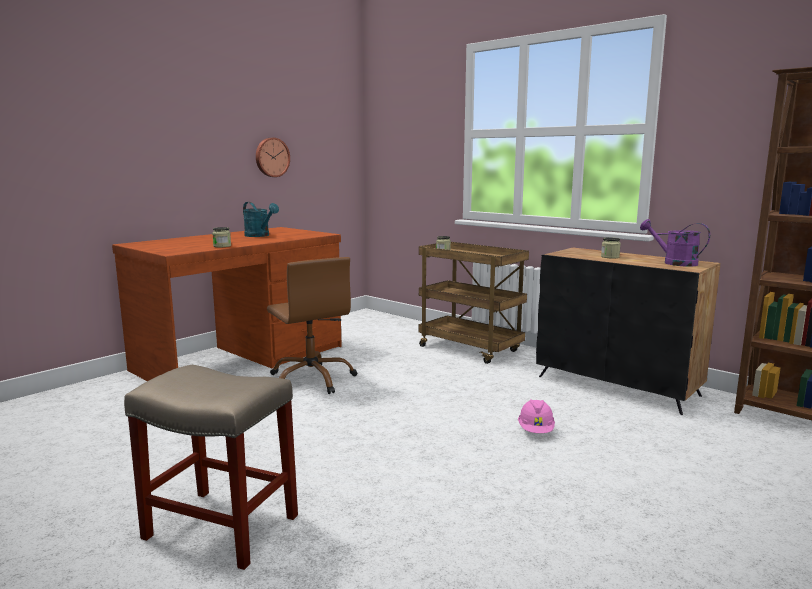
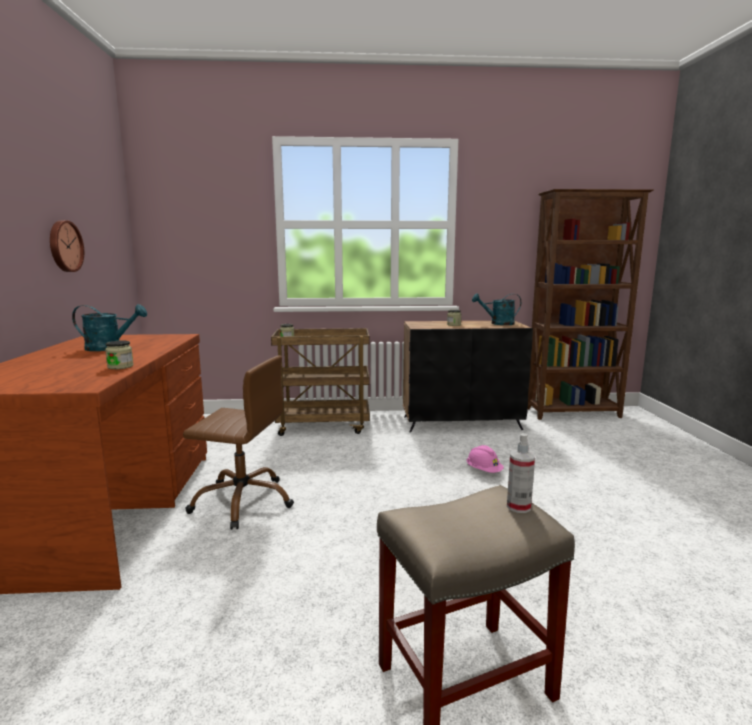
camera: 45 degrees left, 0 degrees up
(242, 387) = (518, 506): none -> spray bottle
(674, 263) = (498, 323): purple watering can -> turquoise watering can

